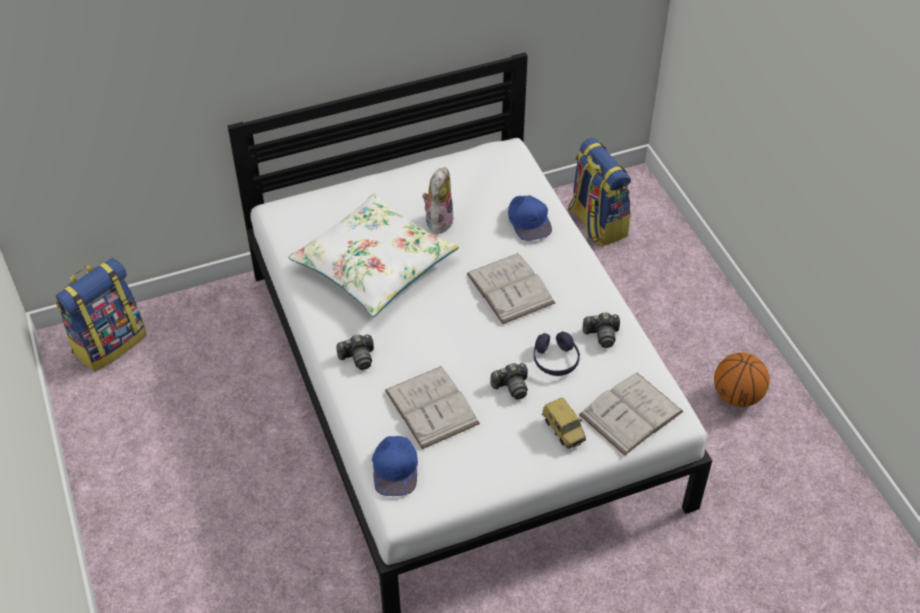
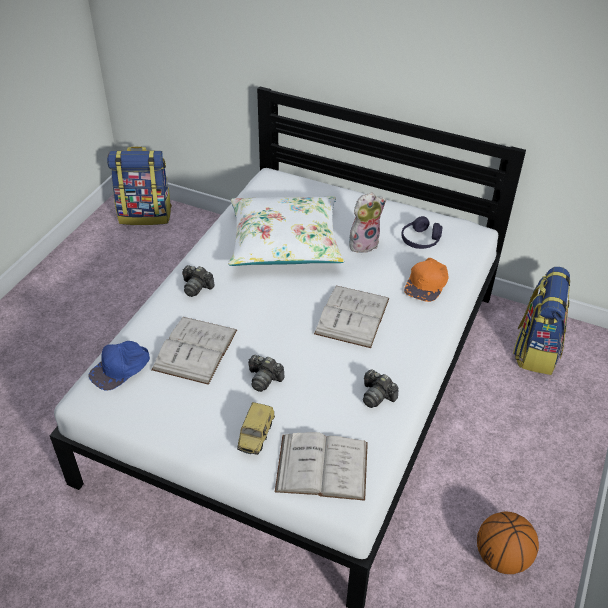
camera: 45 degrees right, 5 degrees down
(529, 220) = (427, 283): blue cap -> orange cap
(555, 360) = (319, 386): purple headphones -> purple headphones (420, 240)

